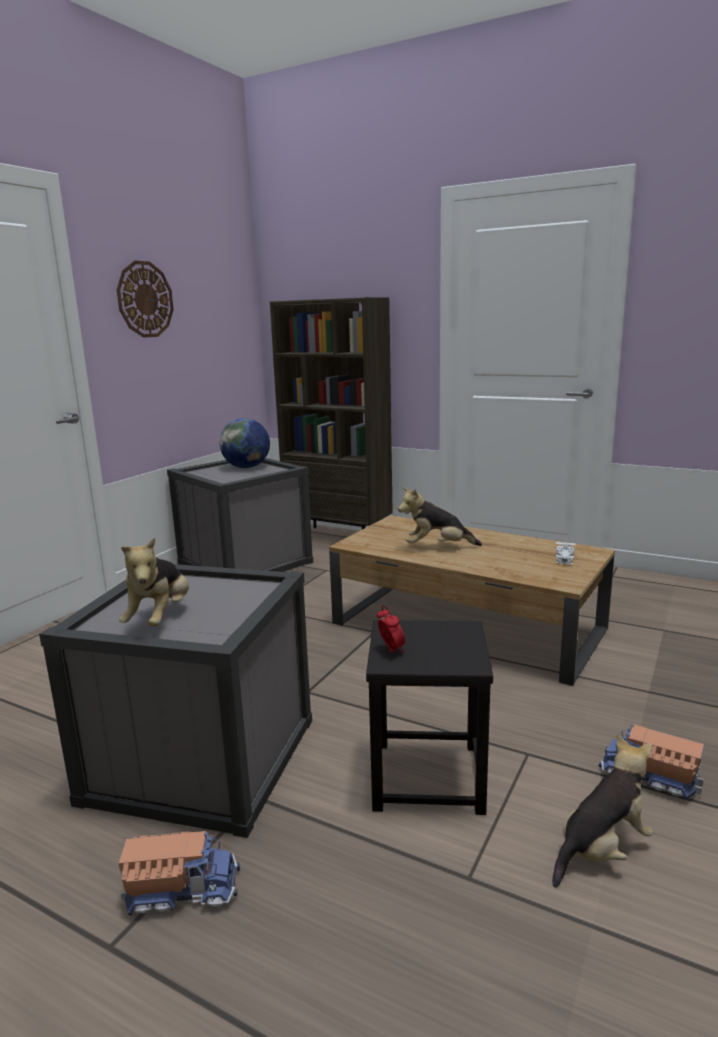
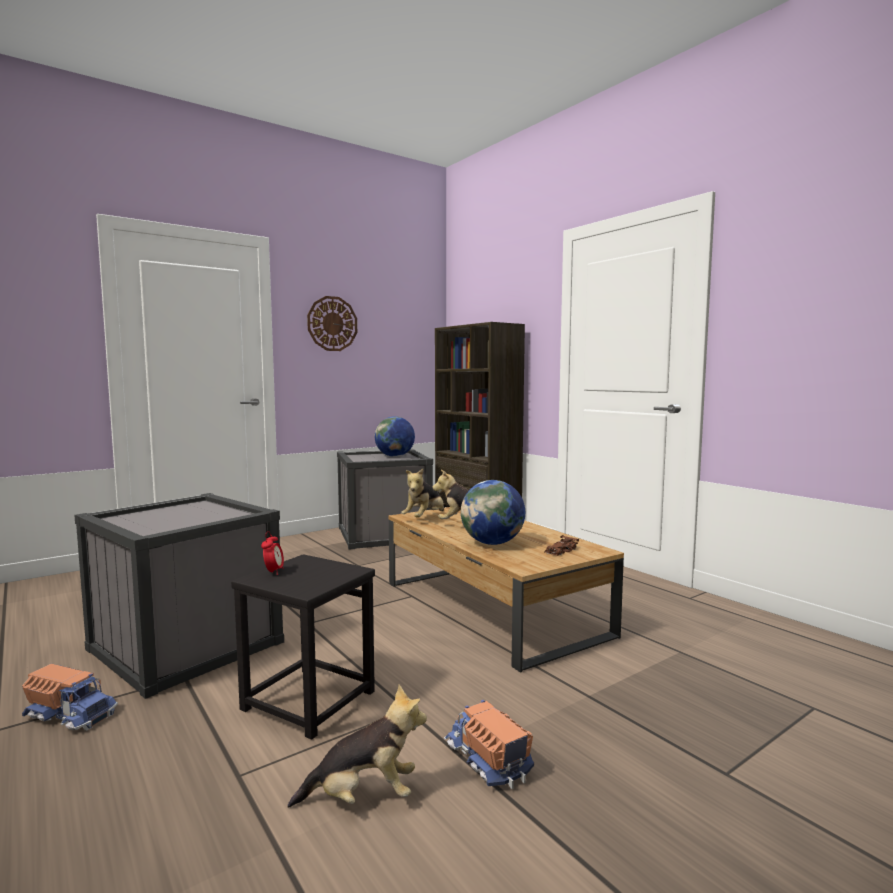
camera: 25 degrees right, 10 degrees down
(160, 618) = (152, 520): plush toy -> plush toy (424, 518)
(492, 562) = (492, 543): none -> globe
(564, 558) = (560, 551): white toy car -> brown toy car

